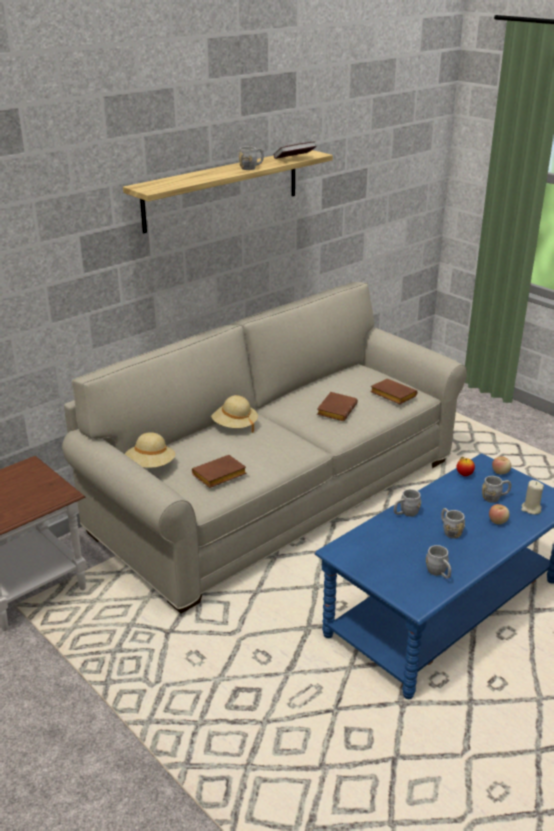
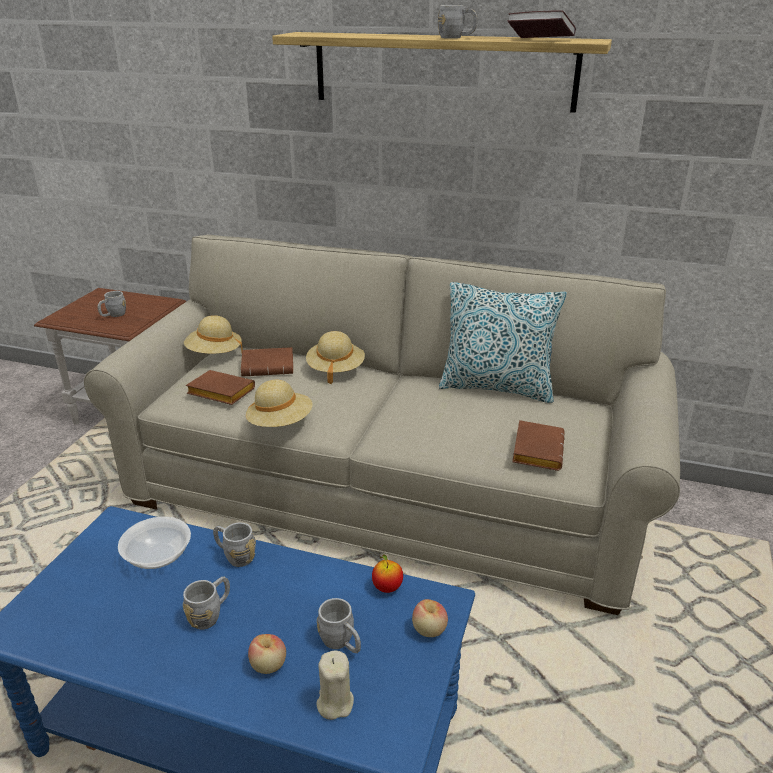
camera: 60 degrees right, 0 degrees up
(283, 464) = (280, 423): none -> beige hat
(317, 383) = (497, 387): none -> pillow
(336, 409) = (443, 419): brown book -> brown book (269, 366)
(386, 539) = (158, 555): none -> bowl
(439, 573) = (90, 632): grey mug -> grey mug (113, 315)

